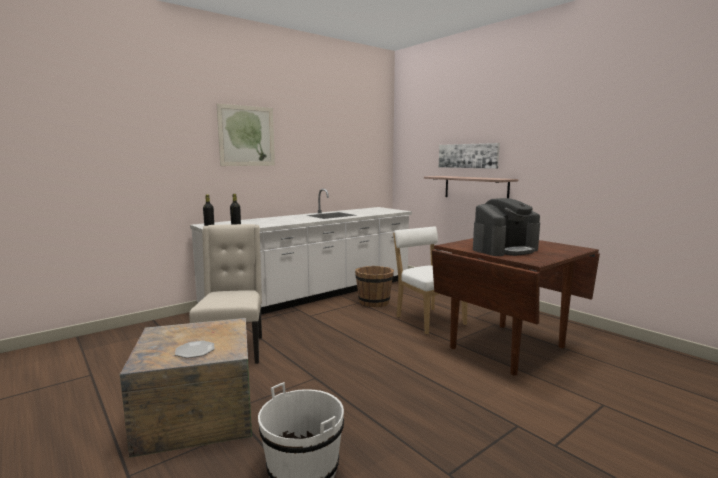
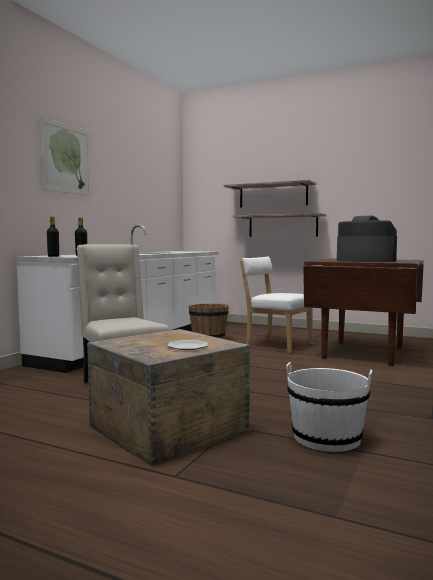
camera: 25 degrees left, 5 degrees down
(468, 156) = (273, 195): picture -> shelf
(504, 249) = (365, 261): coffee machine -> coffee machine turned 90 degrees counterclockwise

